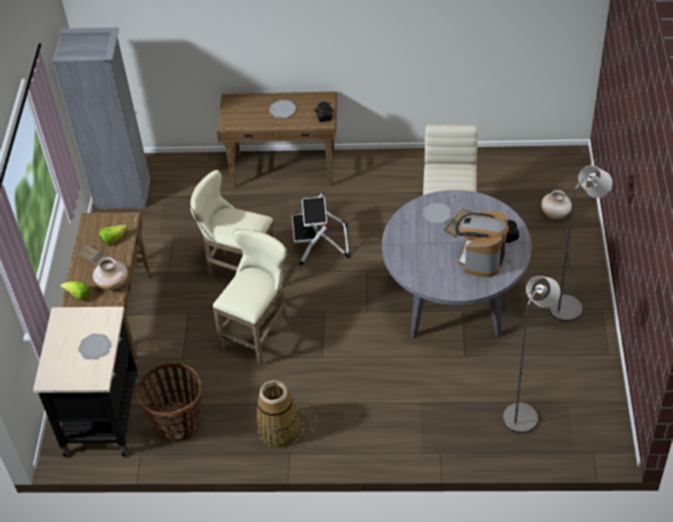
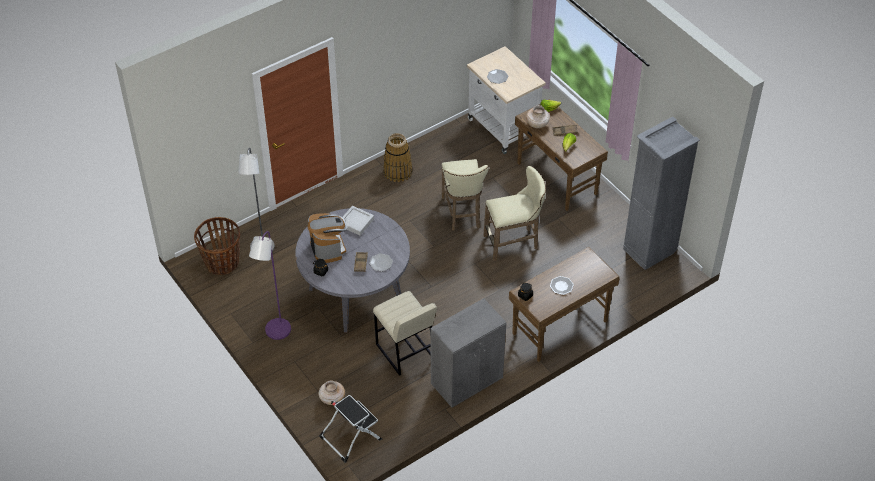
camera: 140 degrees right, 0 degrees up
(101, 416) = (503, 129): black cart -> white cart
(178, 423) = (457, 147): basket -> basket (222, 263)
(321, 243) = (479, 288): step ladder -> step ladder (350, 436)
(416, 166) = (466, 384): none -> grey cabinet
(426, 271) = (356, 222): none -> grey tray
(570, 305) = (276, 333): grey floor lamp -> purple floor lamp

